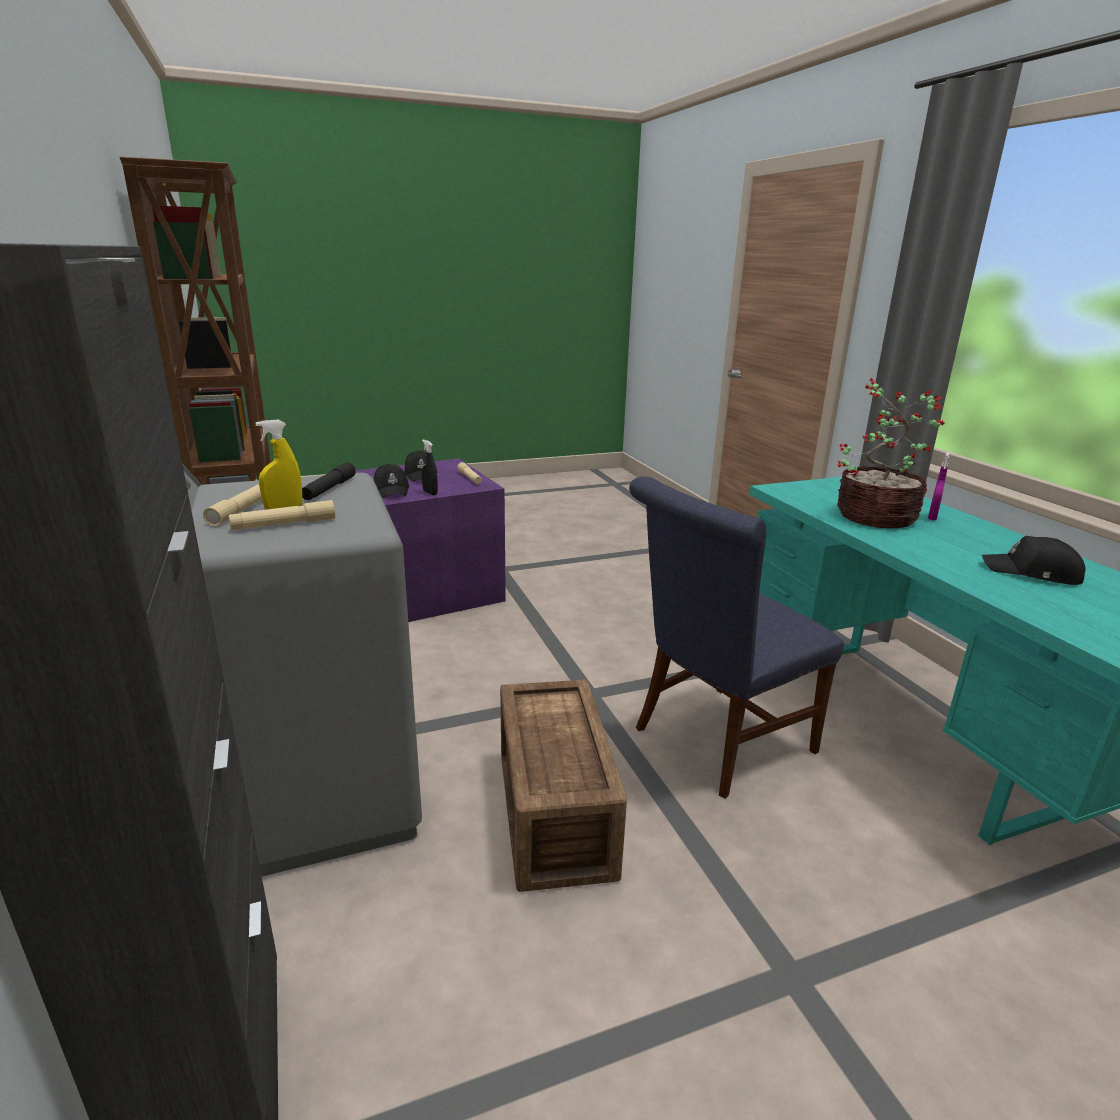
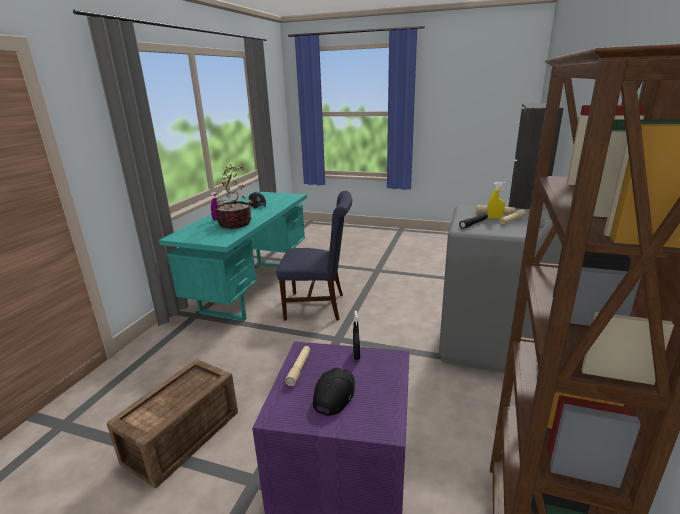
camera: 140 degrees left, 0 degrees up
(392, 490) = (384, 372): black cap -> none
(552, 814) = (399, 308): crate -> crate (185, 436)

